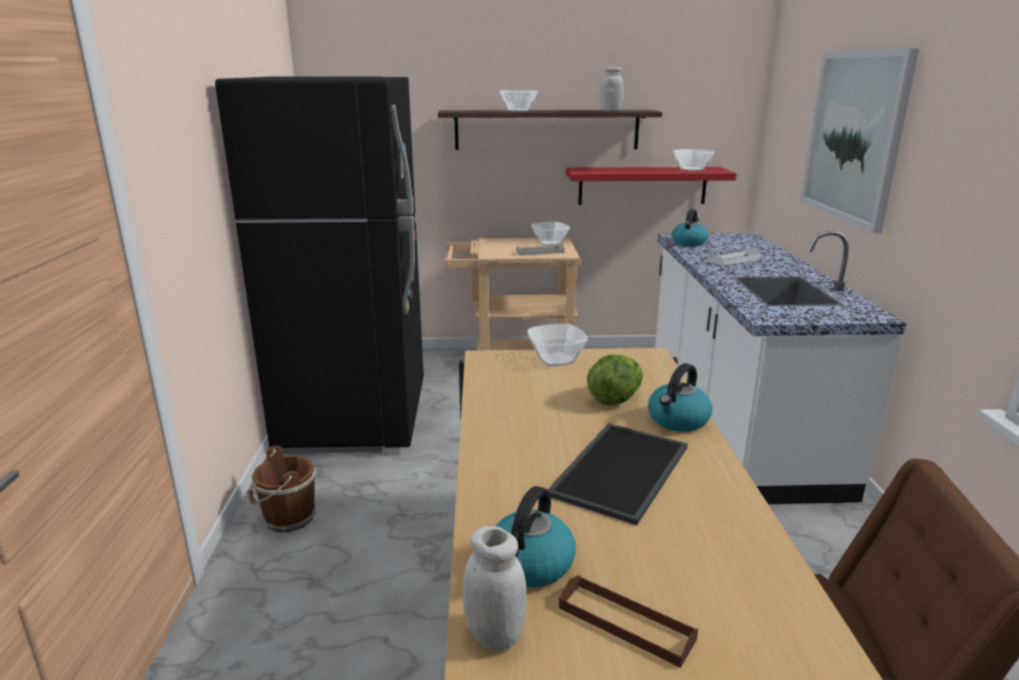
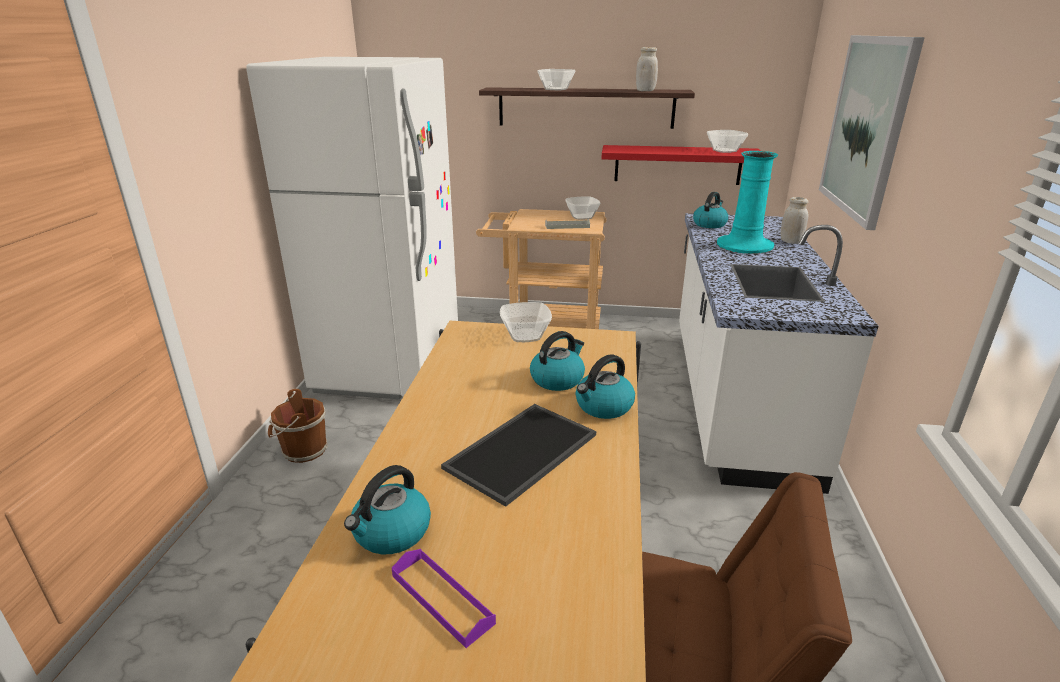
camera: 10 degrees right, 5 degrees up
(355, 416) = (390, 365): black fridge -> white fridge
(494, 635) = (325, 593): white jar -> white jar (790, 241)
(615, 398) = (557, 379): lettuce -> kettle
(625, 623) = (442, 599): brown tray -> purple tray
(735, 260) = (744, 245): white tray -> turquoise vase

